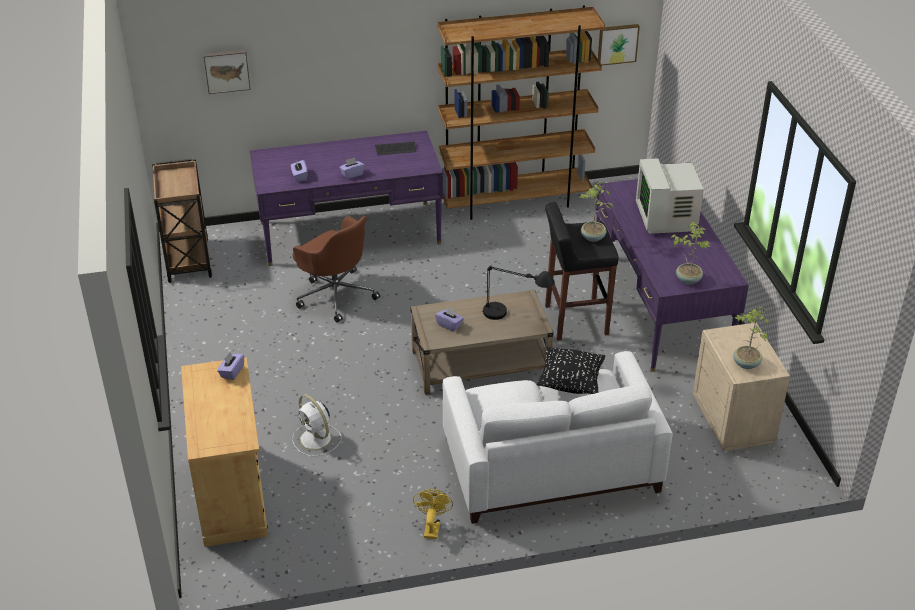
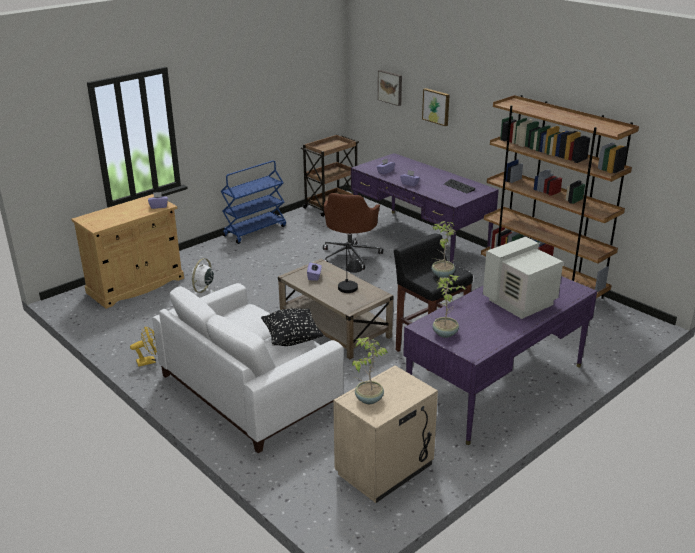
camera: 60 degrees right, 10 degrees down
(187, 344) = (255, 231): none -> blue cart
(617, 43) = (662, 175): picture -> picture (436, 106)

